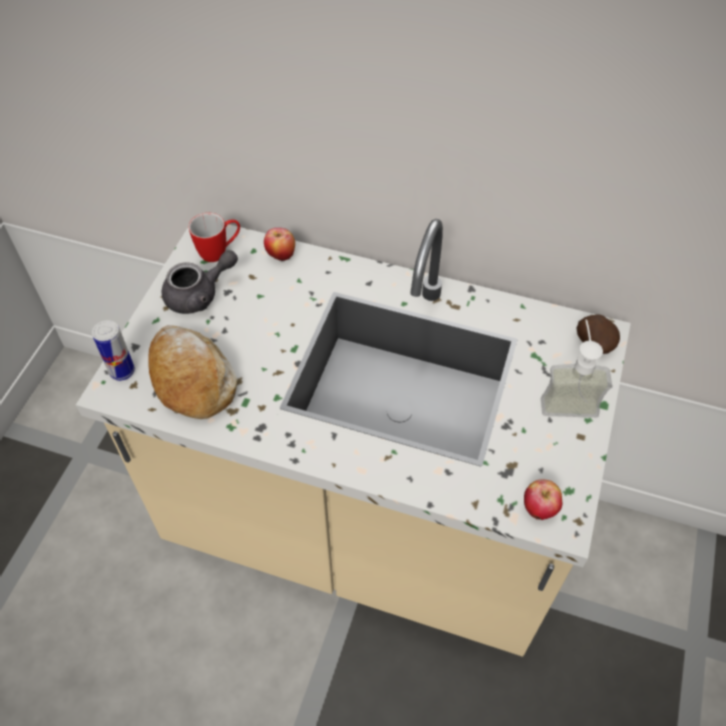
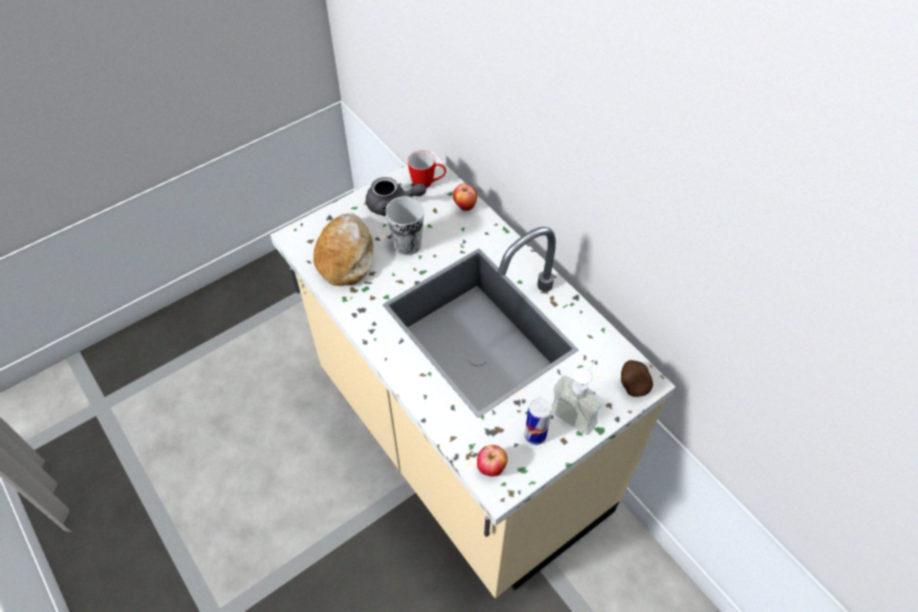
camera: 35 degrees right, 0 degrees up
(122, 371) = (310, 229): can -> can (535, 435)
(252, 328) = (407, 244): none -> cup

